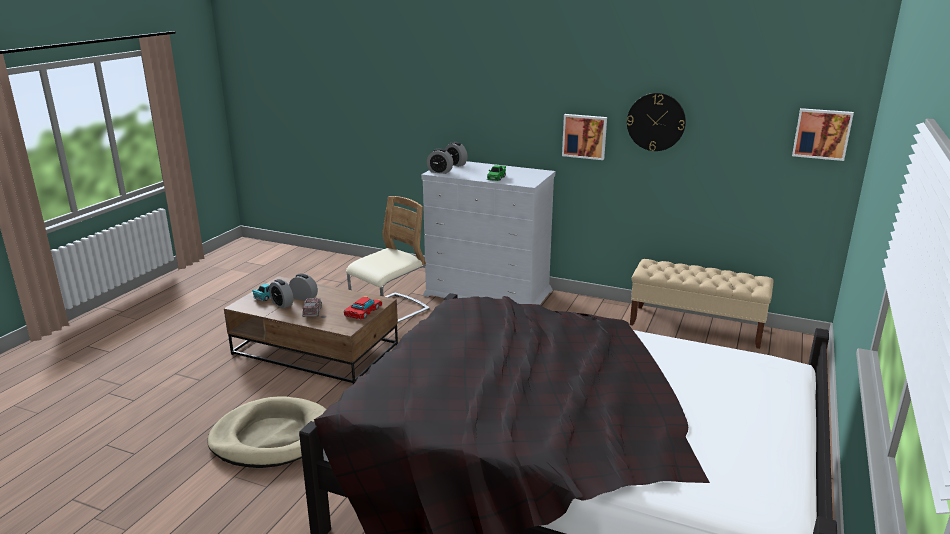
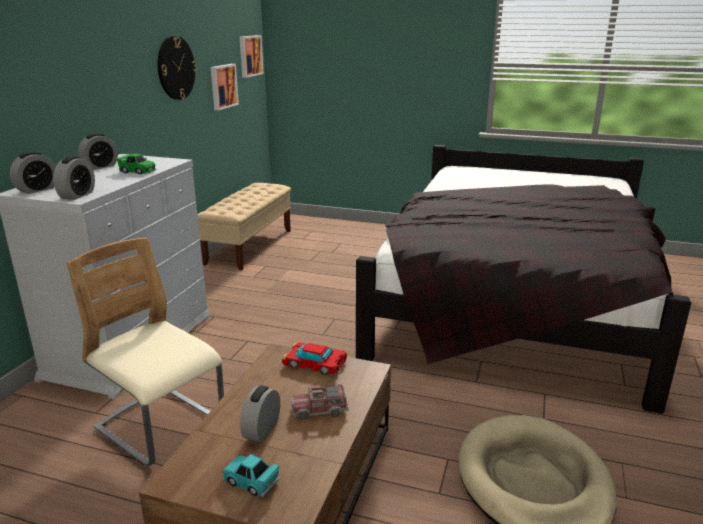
camera: 95 degrees left, 0 degrees up
(282, 304) = (288, 452): alarm clock -> alarm clock (100, 167)
(584, 136) = (130, 100): picture -> picture (222, 86)

